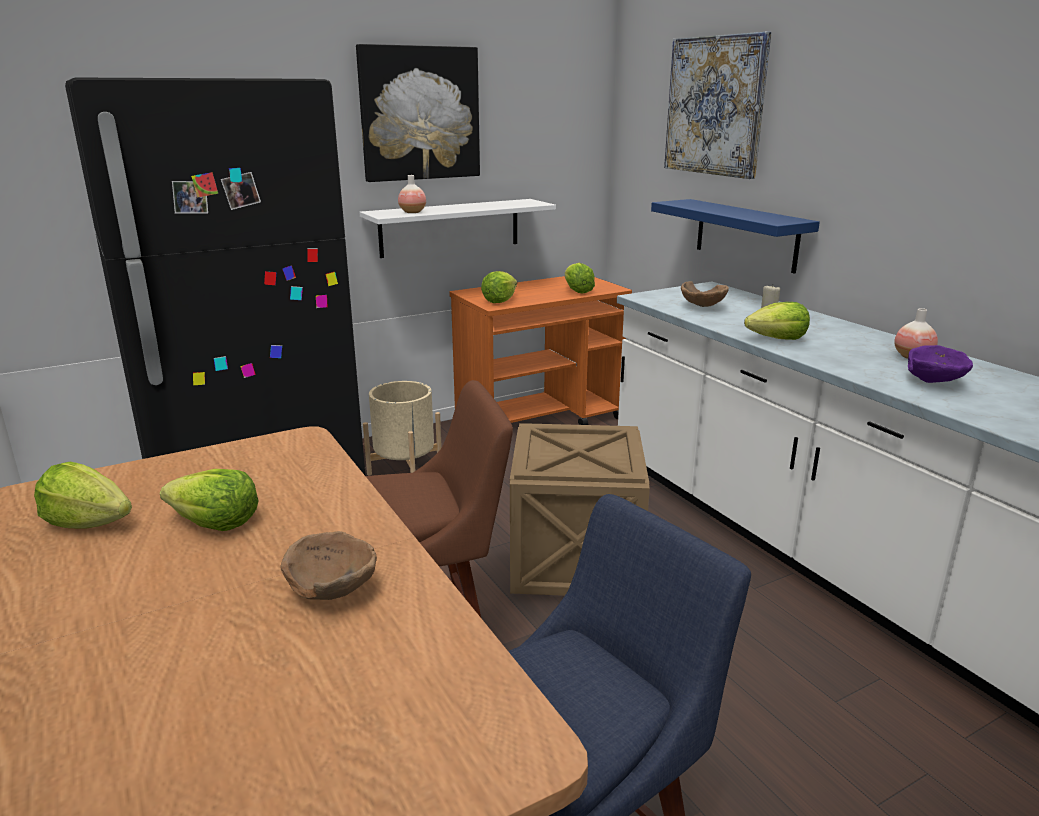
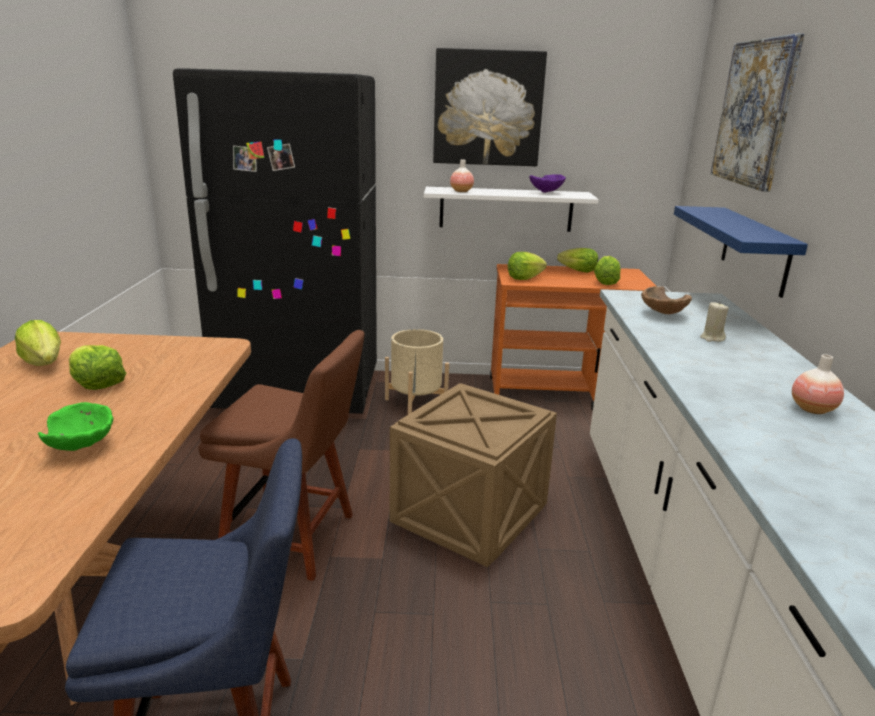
camera: 30 degrees right, 0 degrees up
(335, 592) = (82, 447): brown bowl -> green bowl
(777, 339) = (685, 357): lettuce -> lettuce (578, 271)
(935, 383) = (787, 441): purple bowl -> purple bowl (547, 193)

